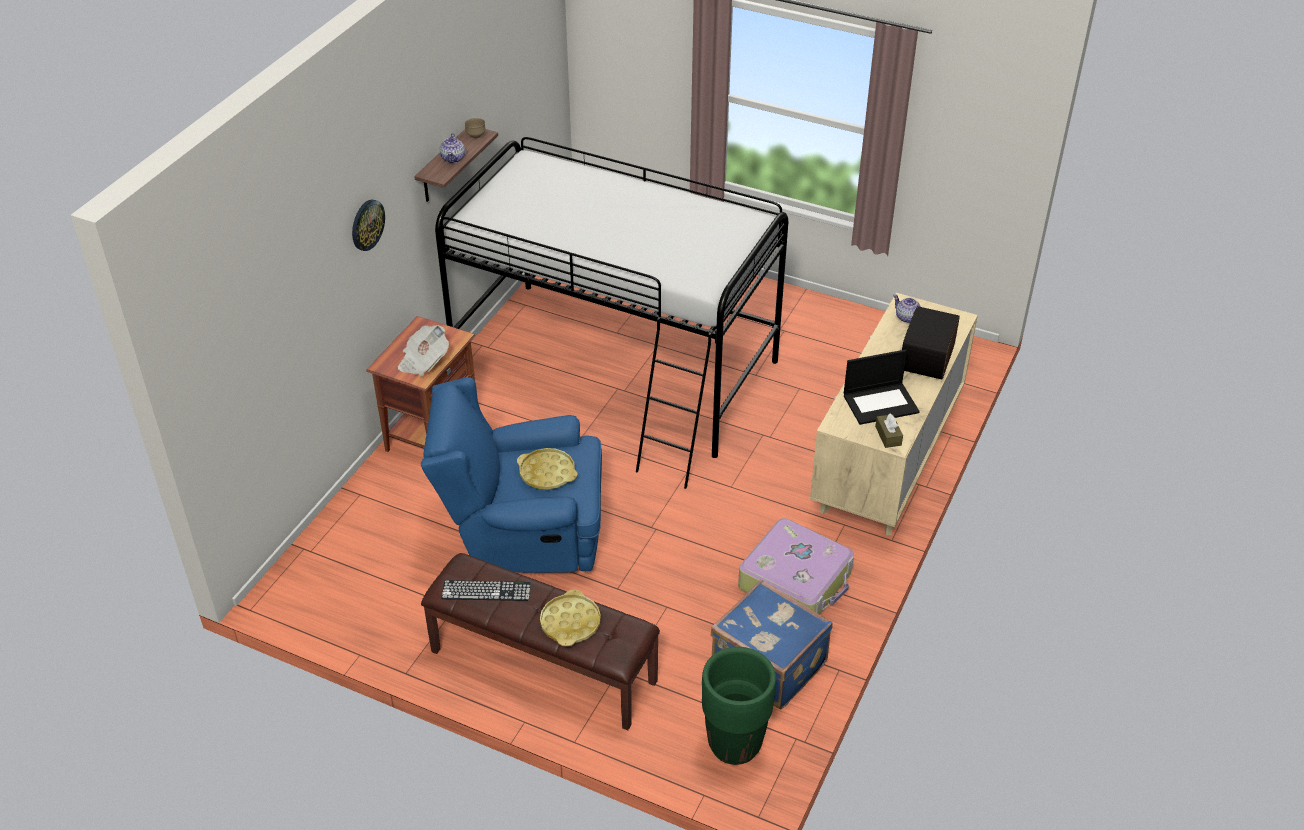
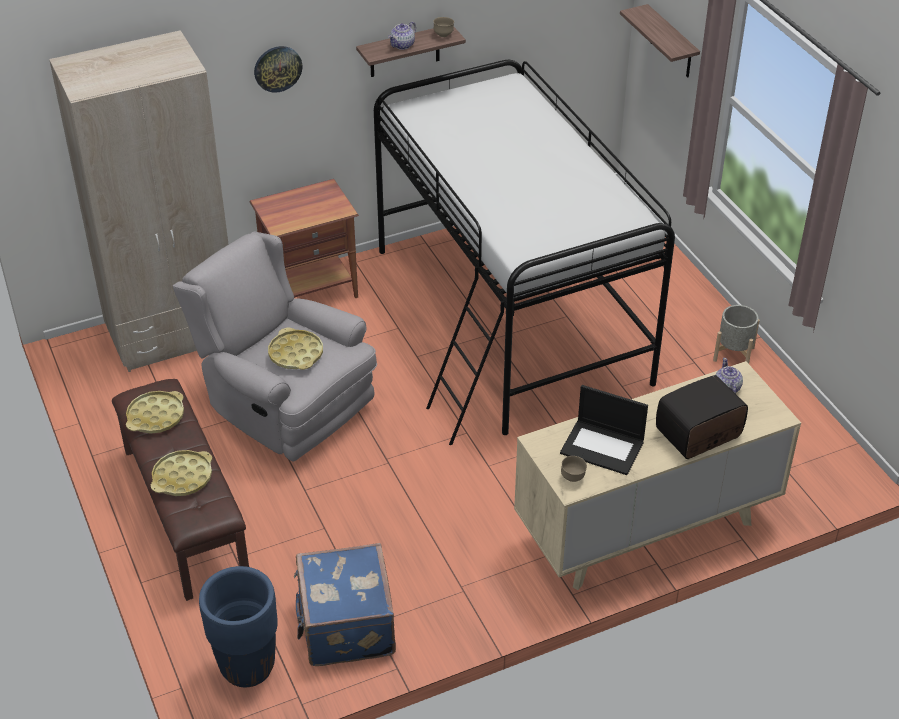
camera: 40 degrees right, 0 degrees up
(355, 534) = (174, 334): none -> beige wardrobe
(423, 361) = (295, 216): newspaper -> none
(486, 591) = (156, 416): keyboard -> yellow tray
(524, 535) = (285, 407): blue armchair -> grey armchair
(633, 73) = (671, 43): none -> shelf
(734, 744) = (247, 667): green planter -> blue planter
(796, 581) = (449, 575): suitcase -> none
(803, 310) = (733, 354): none -> grey planter
(888, 436) = (573, 478): brown tissue box -> brown bowl

